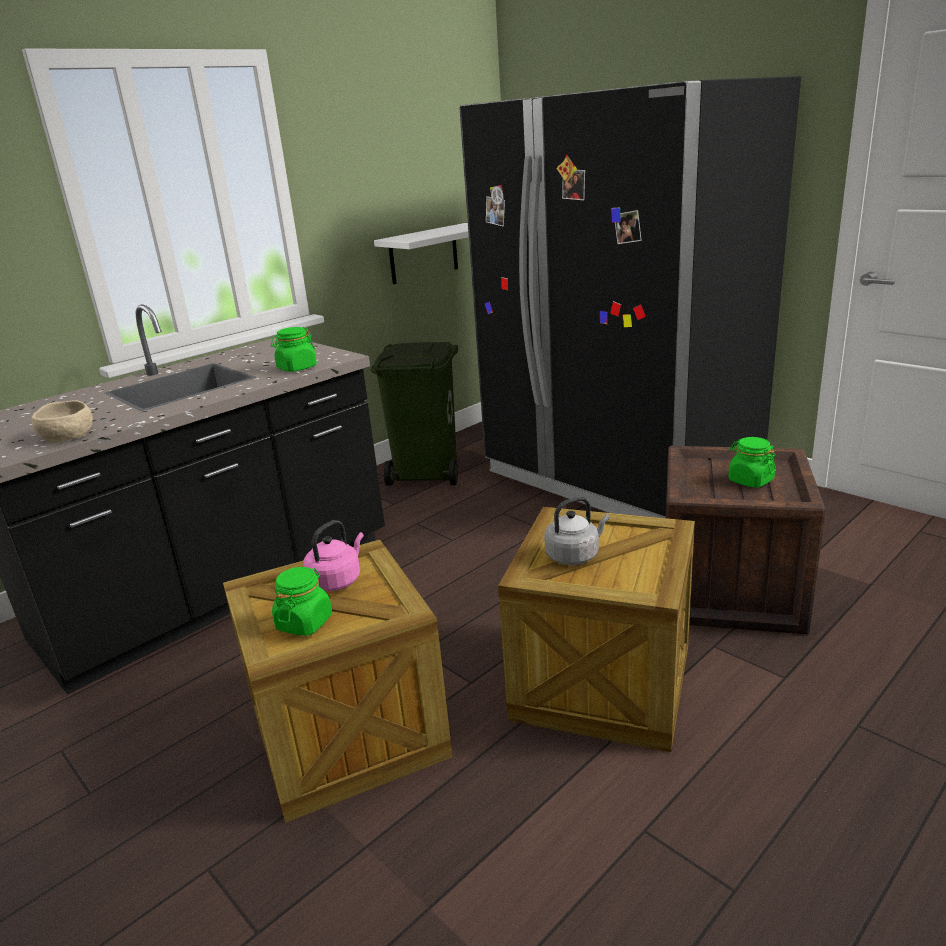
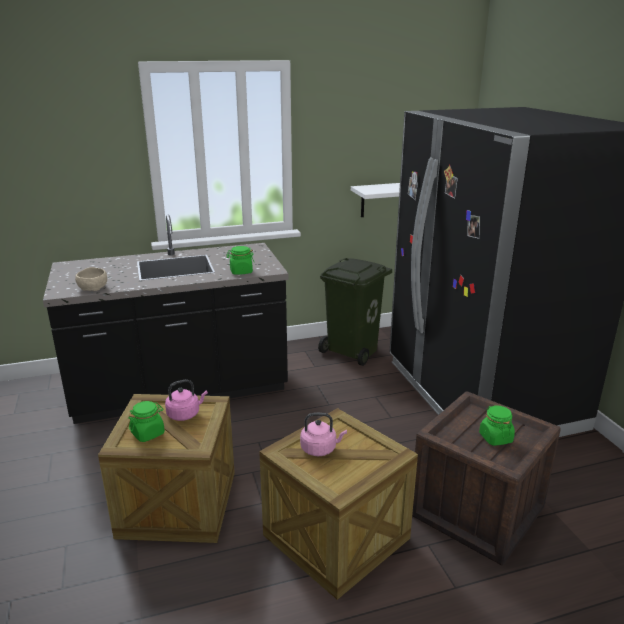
camera: 25 degrees right, 0 degrees up
(574, 555) = (320, 449): grey kettle -> pink kettle

